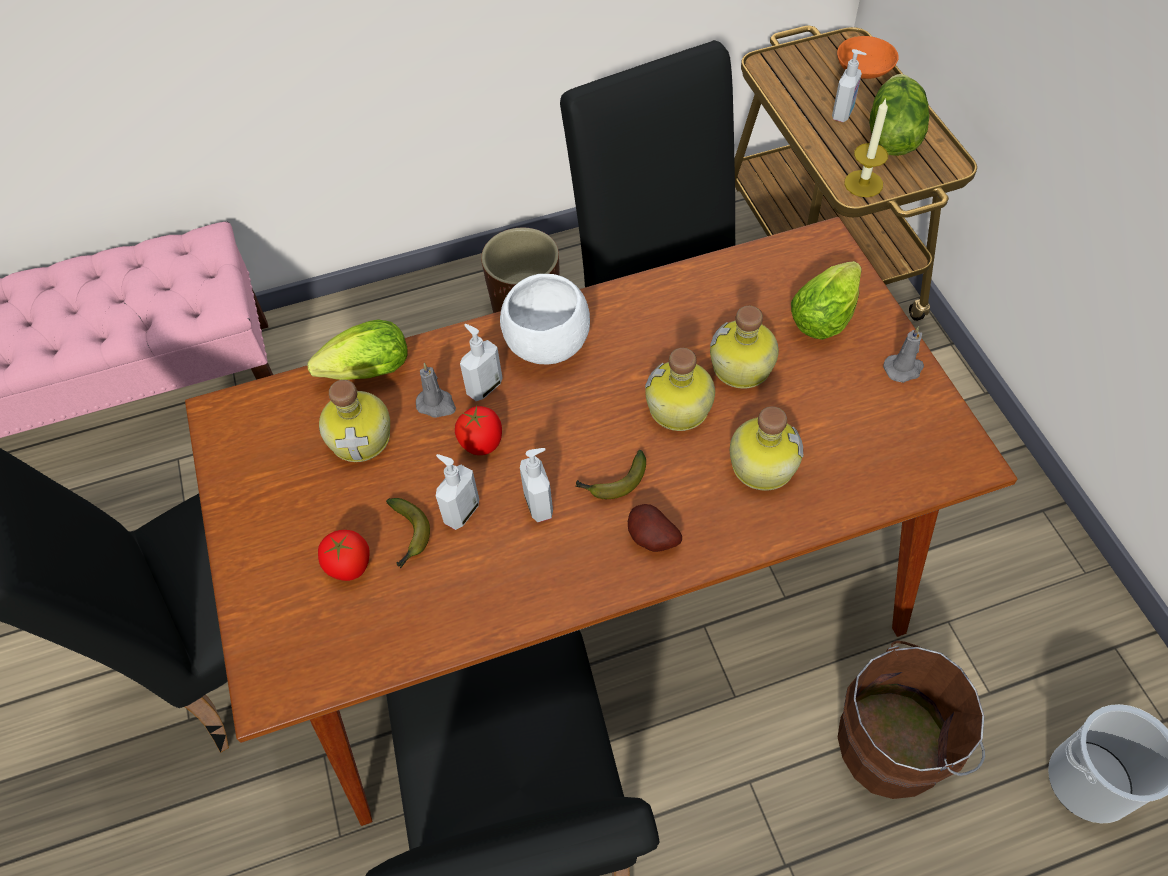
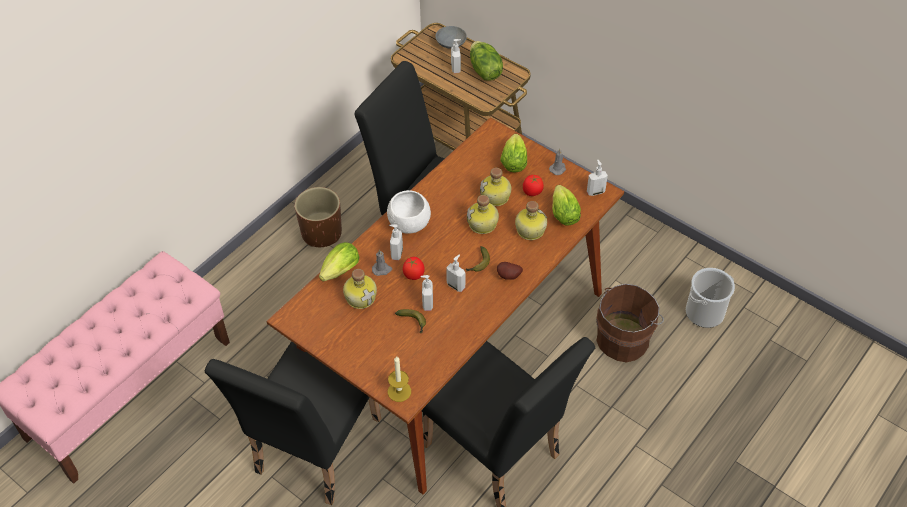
camera: 35 degrees left, 5 degrees down
(349, 566) = (398, 344): tomato -> tomato (532, 192)
(854, 462) = (563, 213): none -> lettuce
(863, 183) = (487, 98): candle -> candle (399, 391)
(864, 69) = (451, 43): orange bowl -> grey bowl
(952, 450) = (595, 191): none -> soap dispenser

